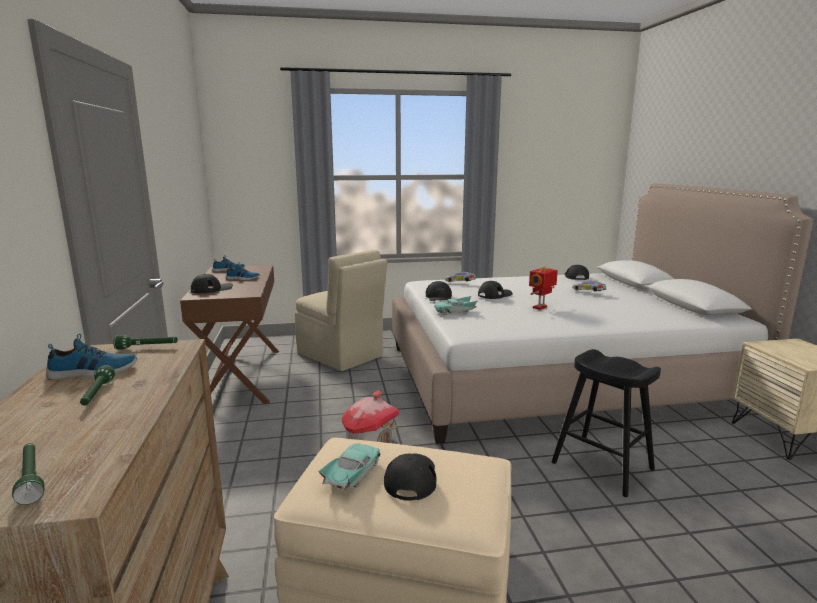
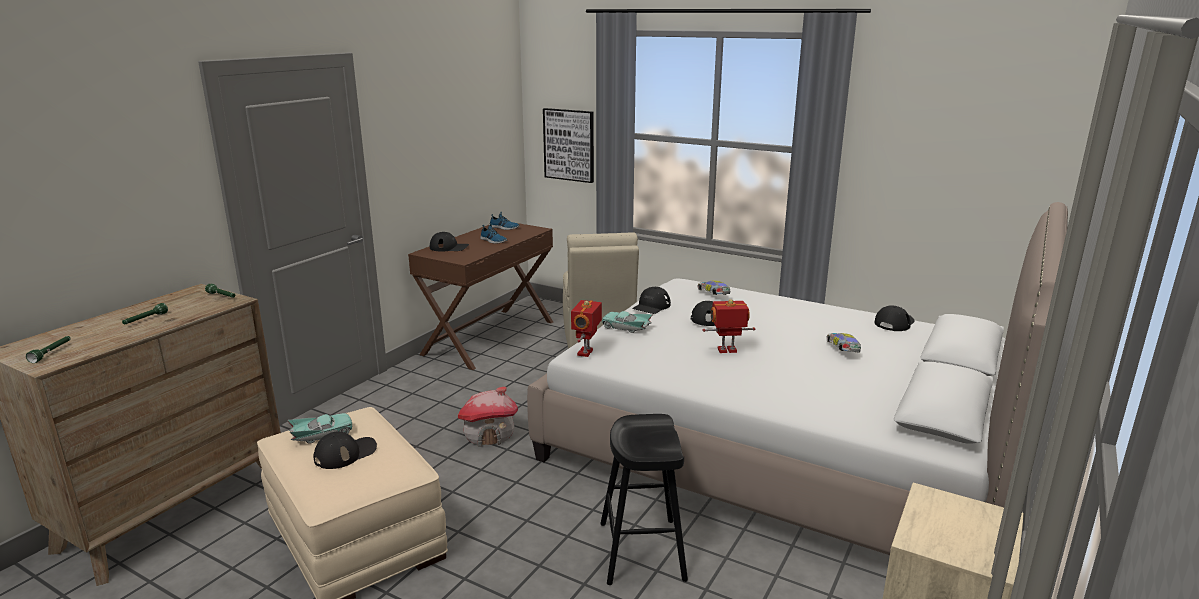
camera: 40 degrees right, 5 degrees up
(93, 372) = (171, 305): shoe -> none
(262, 191) = (569, 145): none -> picture
(467, 331) = (586, 352): none -> toy robot

